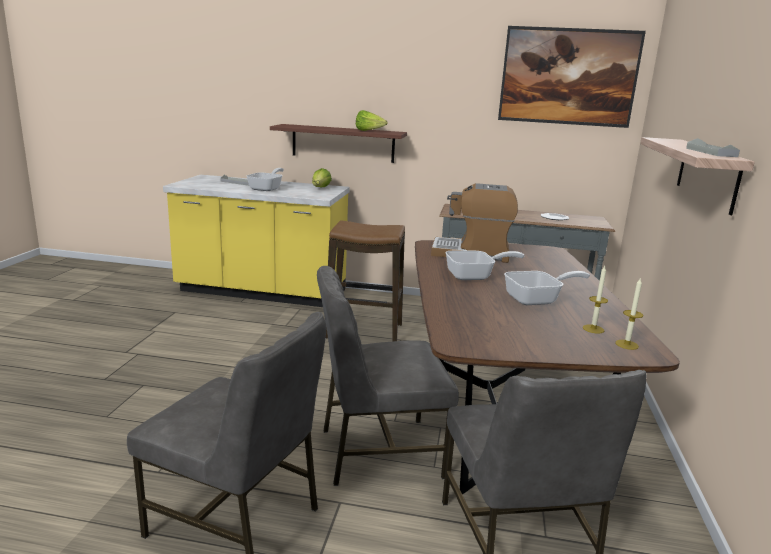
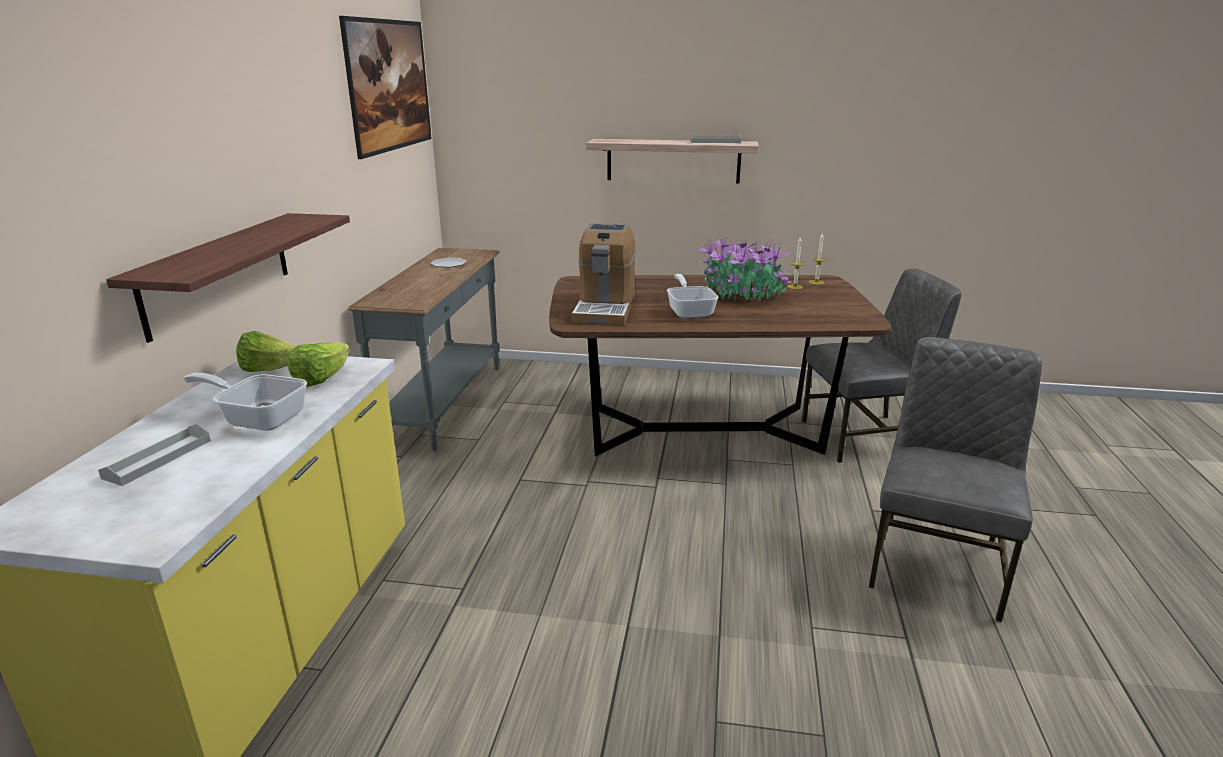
camera: 90 degrees left, 5 degrees up
(363, 331) = (492, 509): stool -> none
(369, 131) = (294, 227): lettuce -> lettuce (321, 379)
(378, 451) = (785, 492): grey chair -> none
(537, 300) = (742, 295): frying pan -> potted plant

